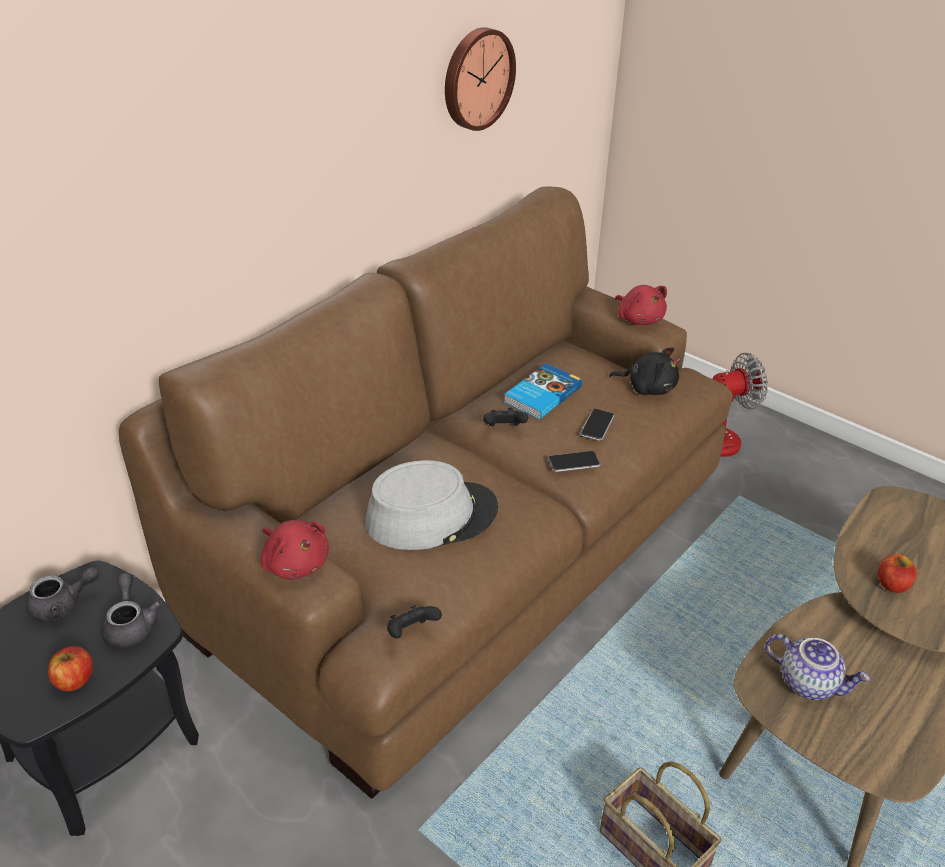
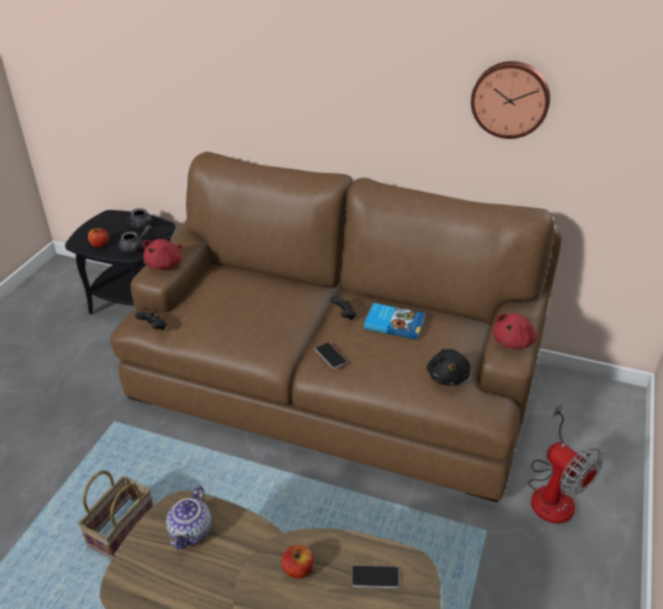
camera: 70 degrees right, 0 degrees up
(431, 515) = (241, 307): grey hat -> none
(597, 425) = (375, 357): phone -> phone (375, 577)

